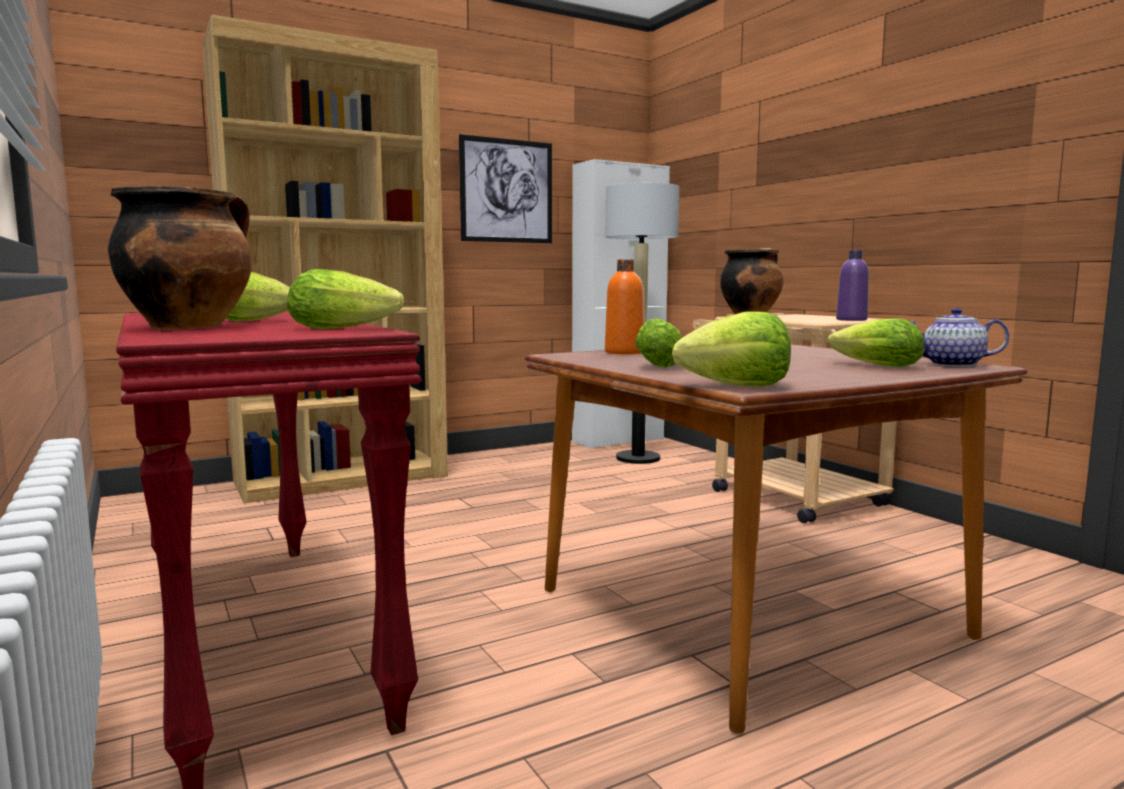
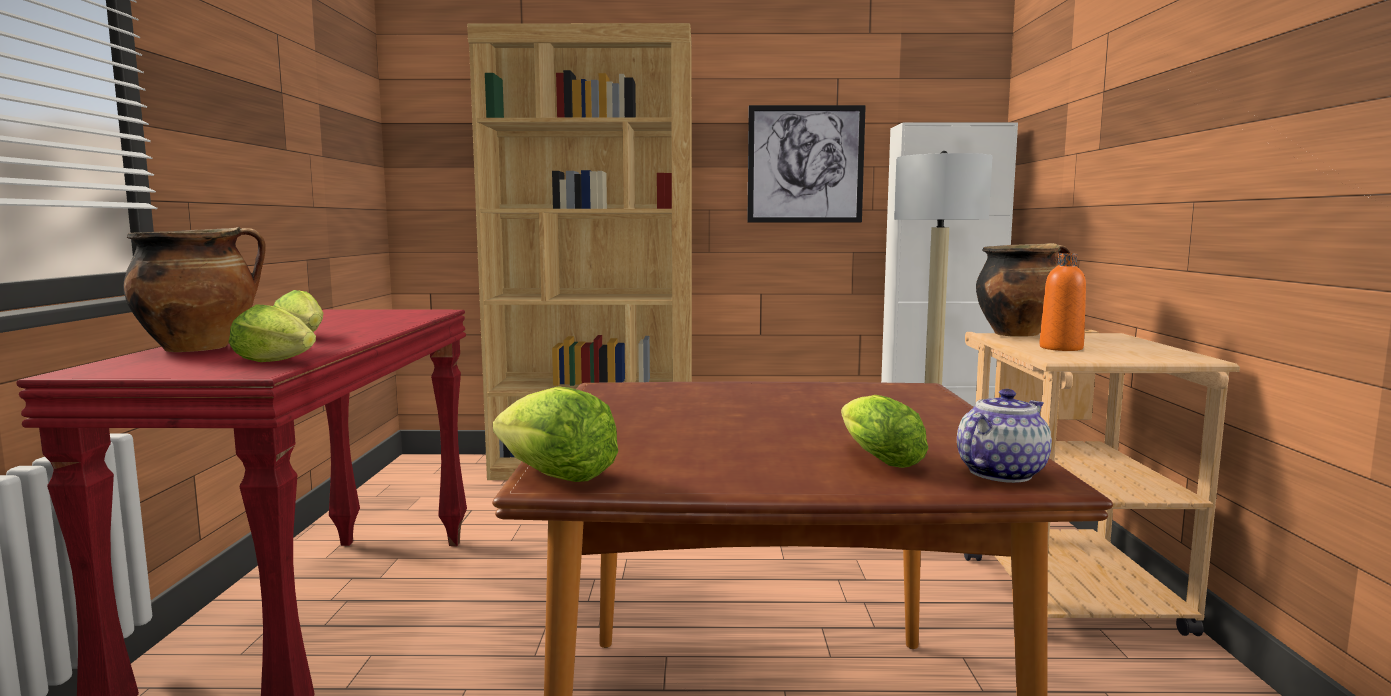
camera: 30 degrees right, 0 degrees up
(624, 352) = (682, 390): orange bottle -> orange bottle (1061, 348)
(662, 365) = (632, 420): lettuce -> none
(851, 320) = (1133, 356): purple bottle -> none
(951, 364) = (1001, 473): teapot -> teapot turned 90 degrees clockwise

